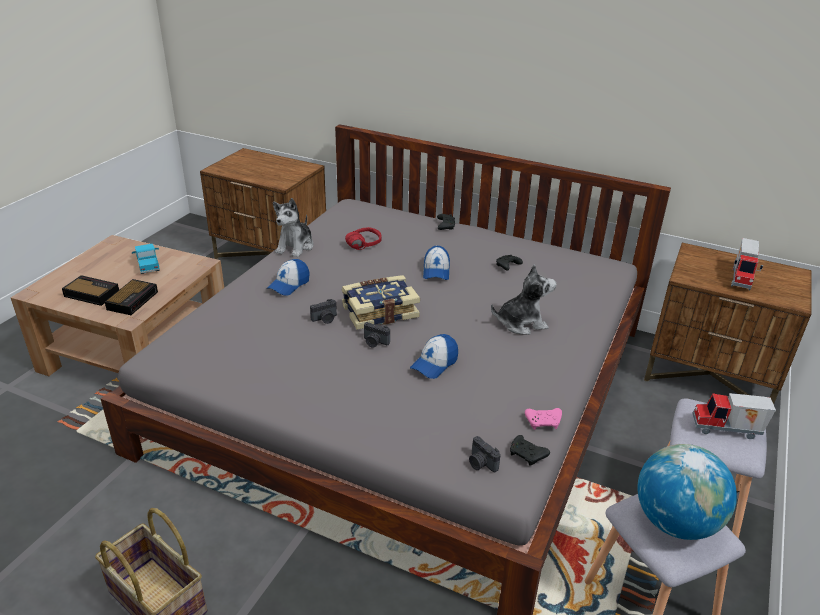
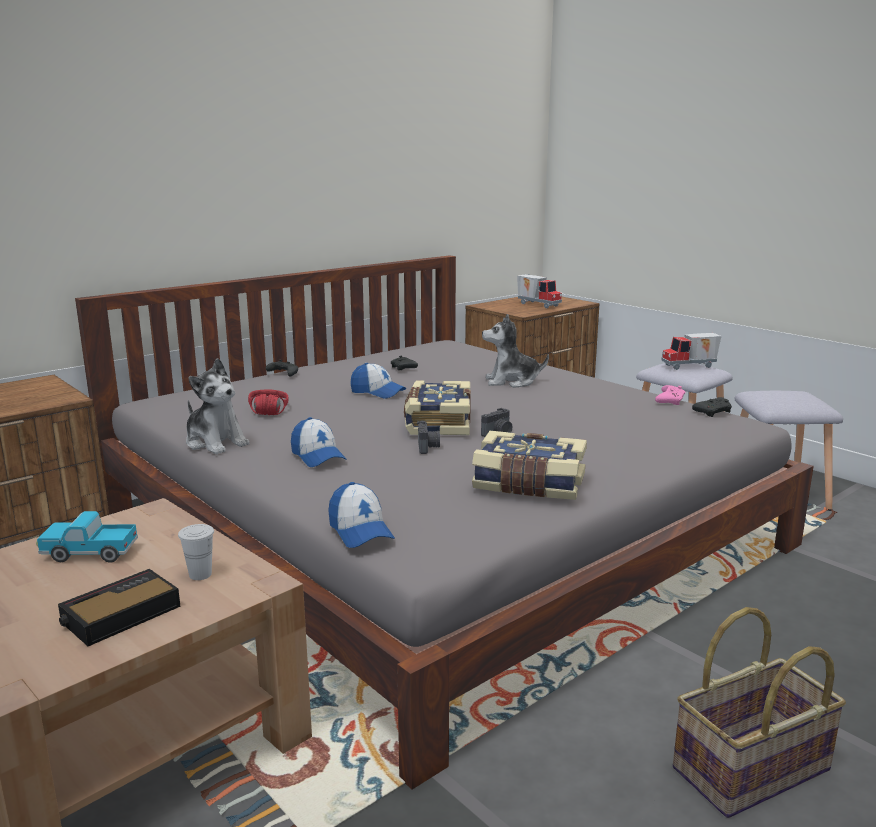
camera: 65 degrees left, 15 degrees down
(133, 300) = (200, 574): alarm clock -> white cup
(275, 374) = (529, 484): none -> book
(434, 364) = (556, 419): cap -> cap (360, 531)
(481, 463) = (721, 427): camera -> none
(521, 323) = (511, 382): plush toy -> plush toy turned 105 degrees counterclockwise
(675, 522) = (789, 397): globe -> none
(727, 430) = (690, 366): toy truck -> toy truck turned 45 degrees clockwise

